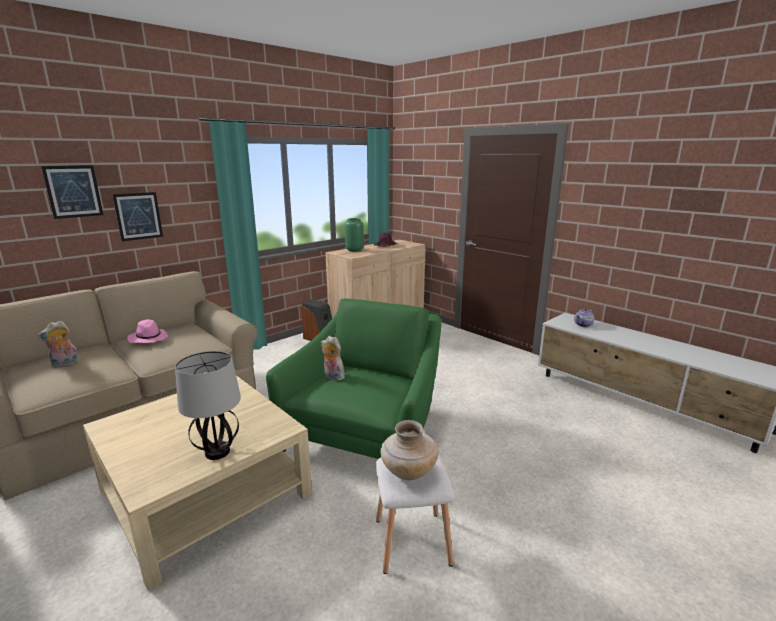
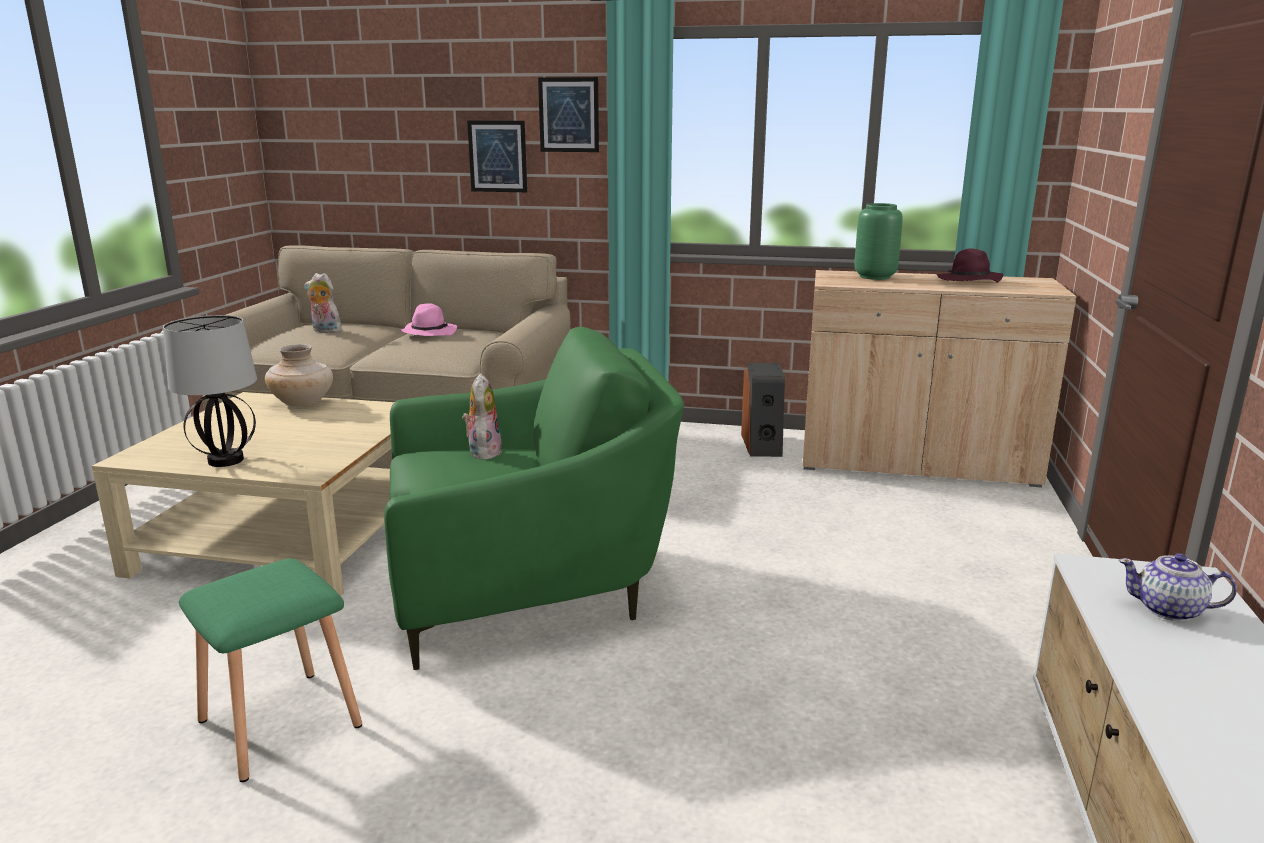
camera: 55 degrees right, 0 degrees up
(73, 191) = (424, 113): picture -> picture (569, 115)
(408, 472) = (253, 584): beige vase -> beige vase (303, 403)
(411, 542) = (277, 722): white stool -> green stool

